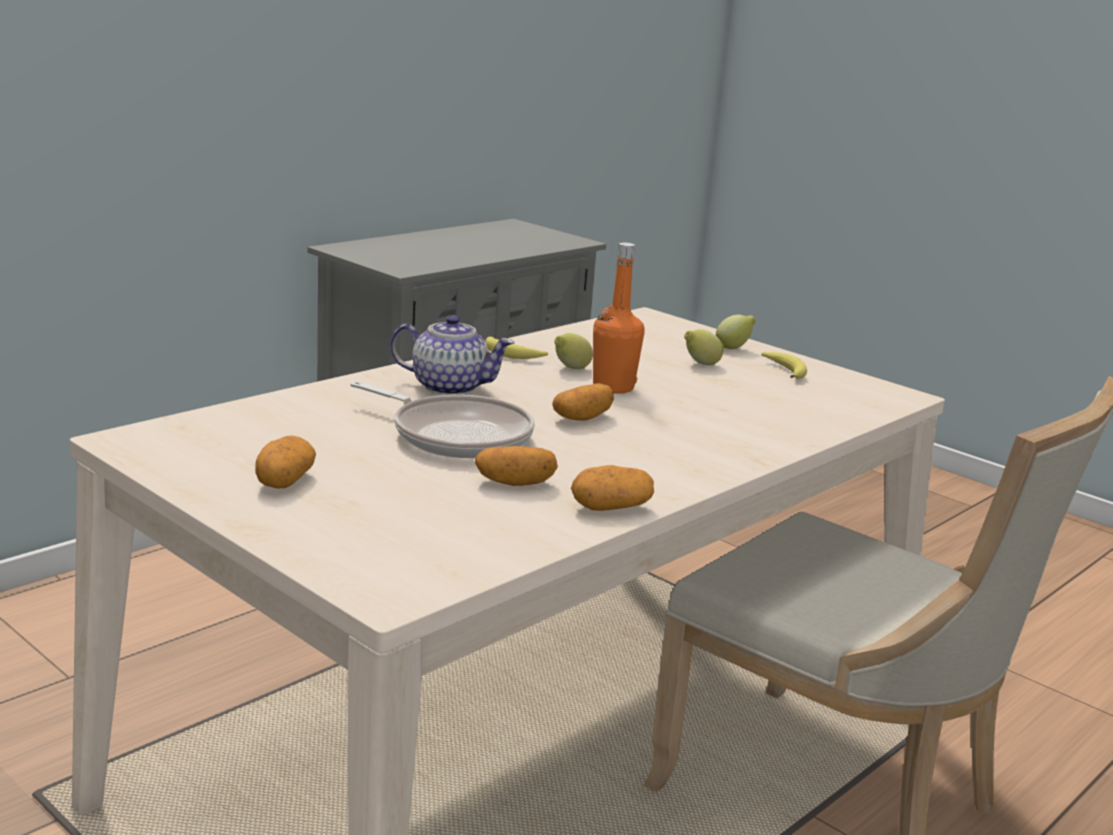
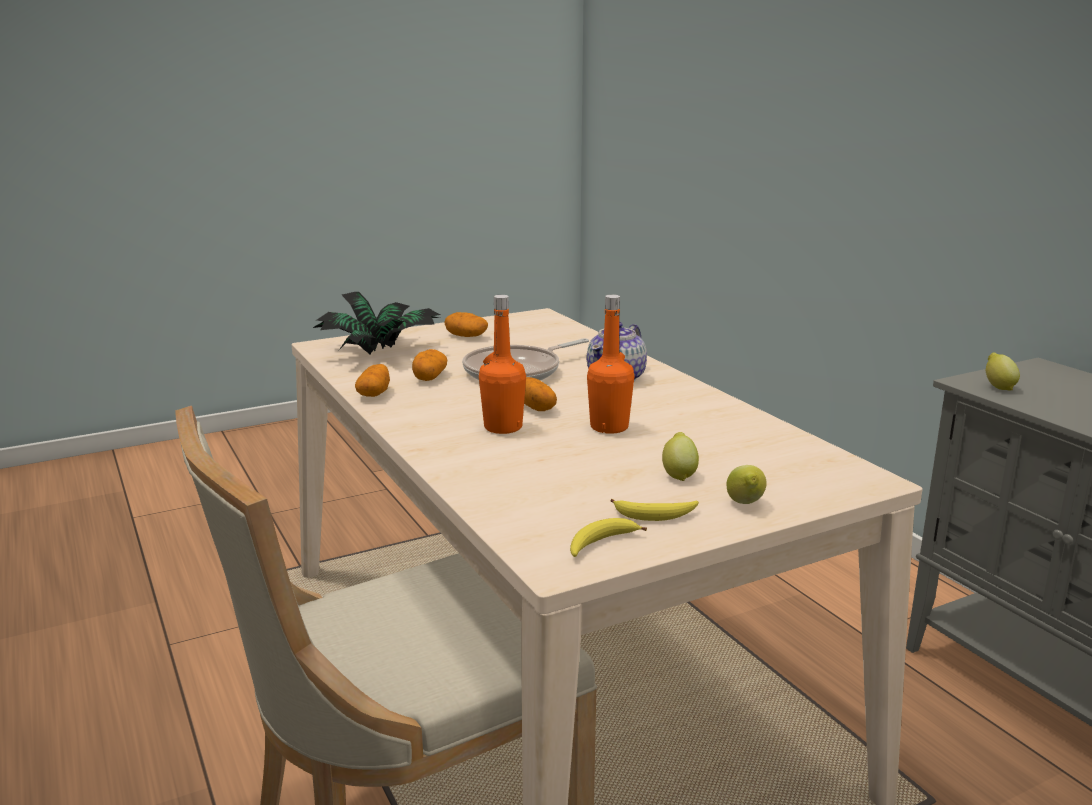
camera: 110 degrees right, 0 degrees up
(411, 534) = (380, 352): none -> potted plant
(512, 355) = (702, 404): banana -> banana (600, 544)
(571, 369) = (662, 419): lemon -> lemon (998, 387)
(658, 429) = (503, 427): none -> orange bottle

